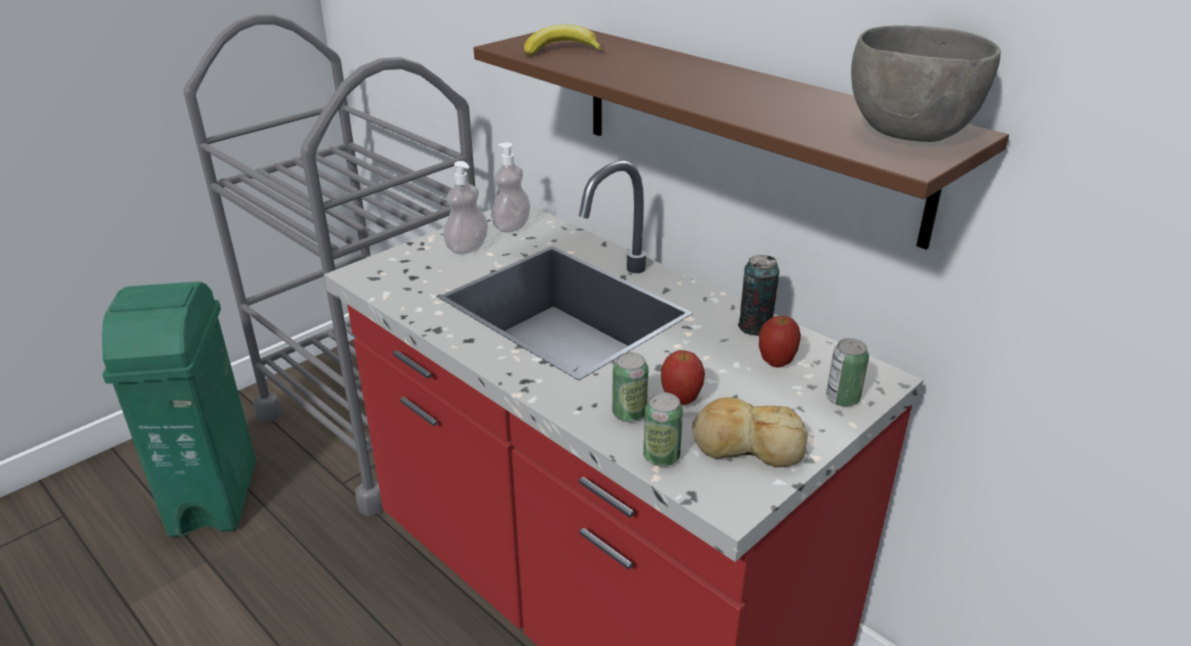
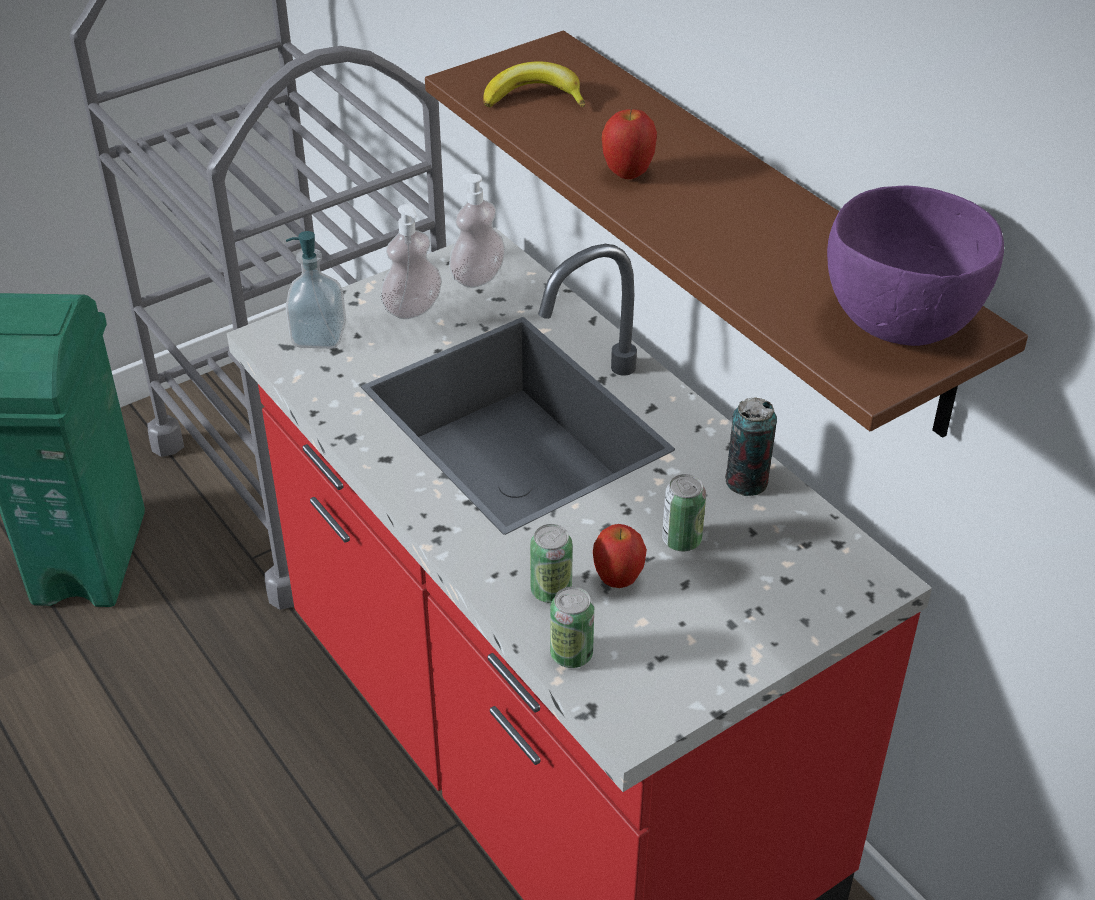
camera: 10 degrees right, 10 degrees up
(398, 270) = (319, 336): none -> soap dispenser
(747, 446) = (676, 653): bread -> none
(776, 363) = (754, 540): apple -> apple (628, 173)
(842, 398) = (817, 603): can -> can (681, 540)
(908, 134) = (898, 322): grey bowl -> purple bowl

